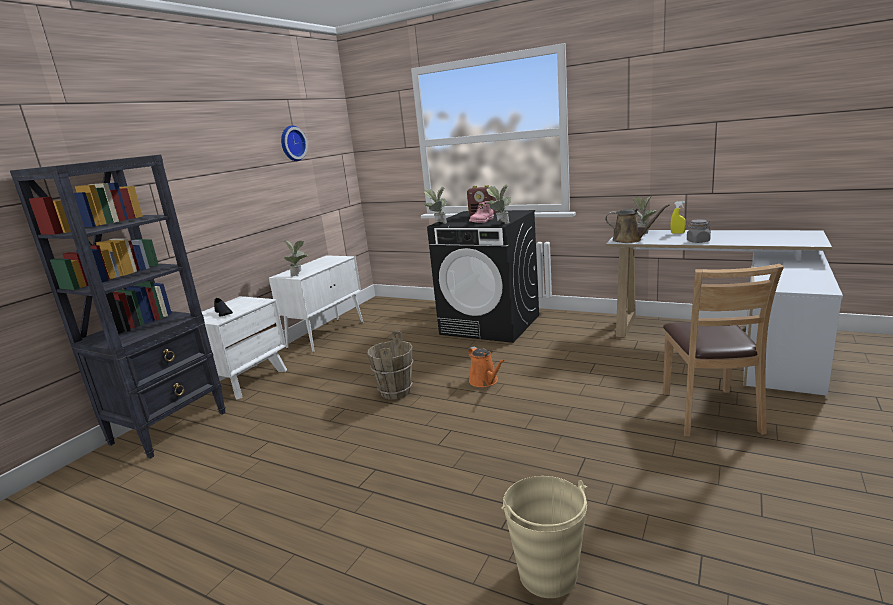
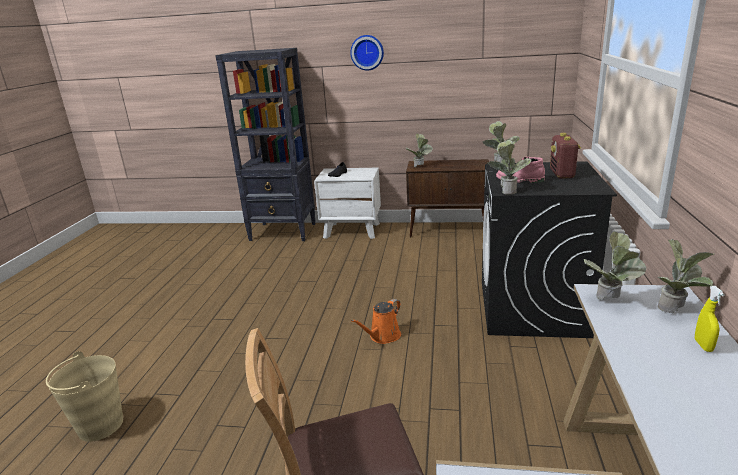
camera: 70 degrees right, 5 degrees up
(291, 143) = (475, 40): wall clock -> wall clock (367, 52)
(327, 334) = (449, 230): white cabinet -> brown cabinet
(395, 392) = (348, 294): brown bucket -> none
(630, 240) = (610, 301): brown watering can -> potted plant
(698, 241) = (640, 370): grey jar -> none

